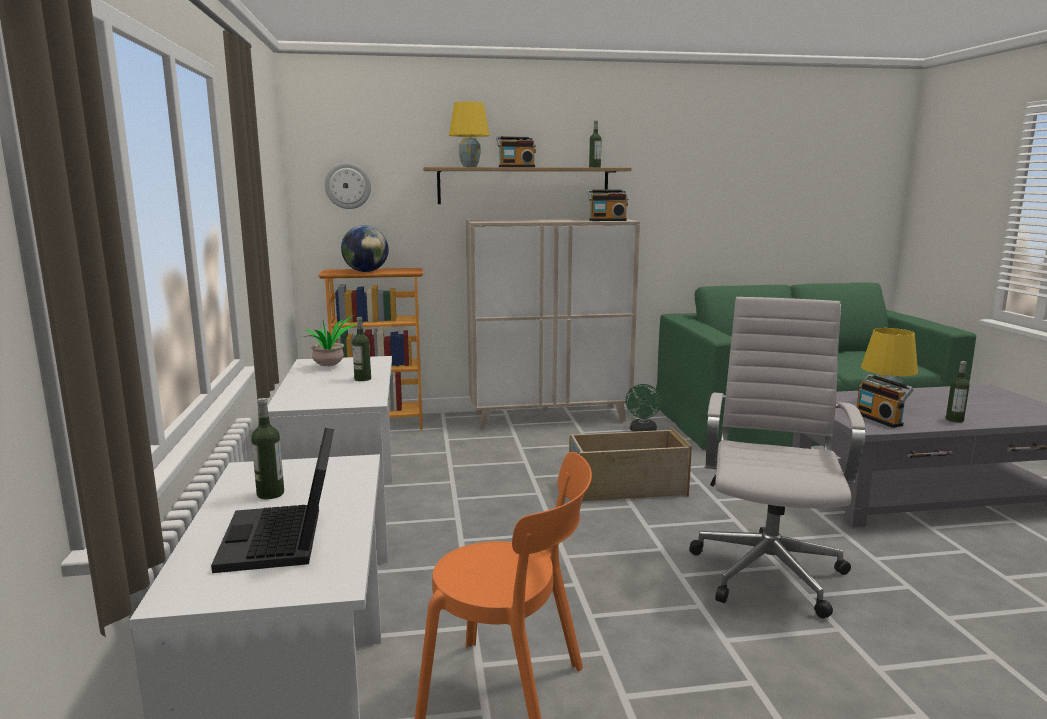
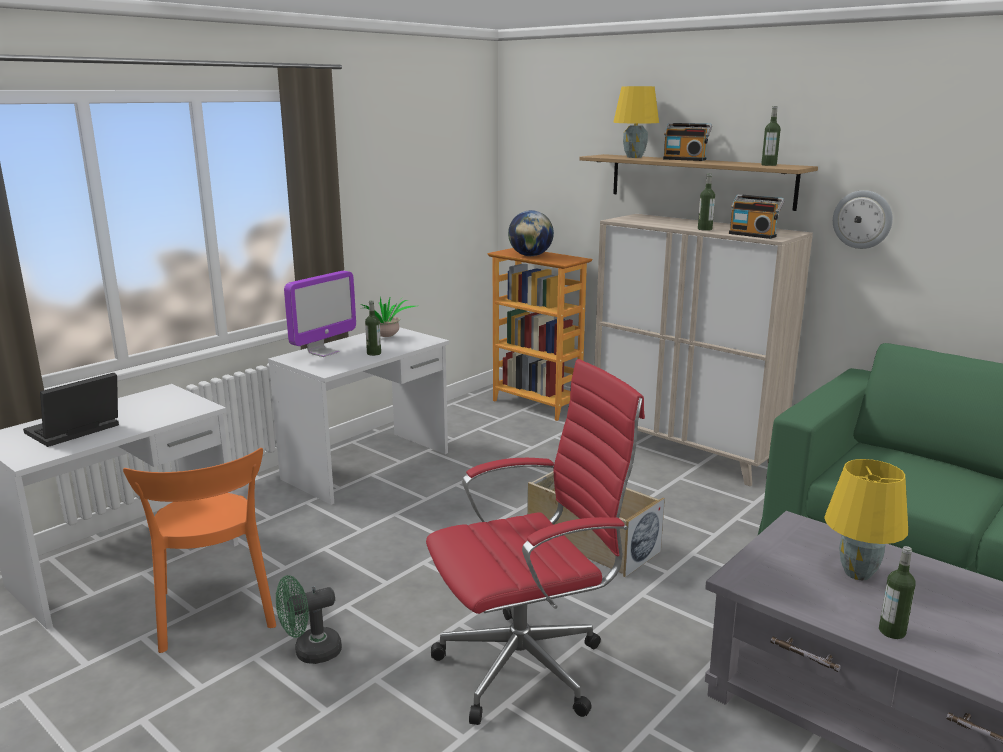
camera: 50 degrees right, 5 degrees up
(270, 494) = (132, 407): bottle -> bottle (704, 229)
(309, 391) = (323, 352): none -> monitor
(348, 185) = (541, 169): wall clock -> wall clock (862, 219)
(643, 431) = (741, 503): green fan -> green fan (310, 652)
(768, 570) = (529, 666): white office chair -> red office chair
(880, 419) = (789, 580): radio -> none

